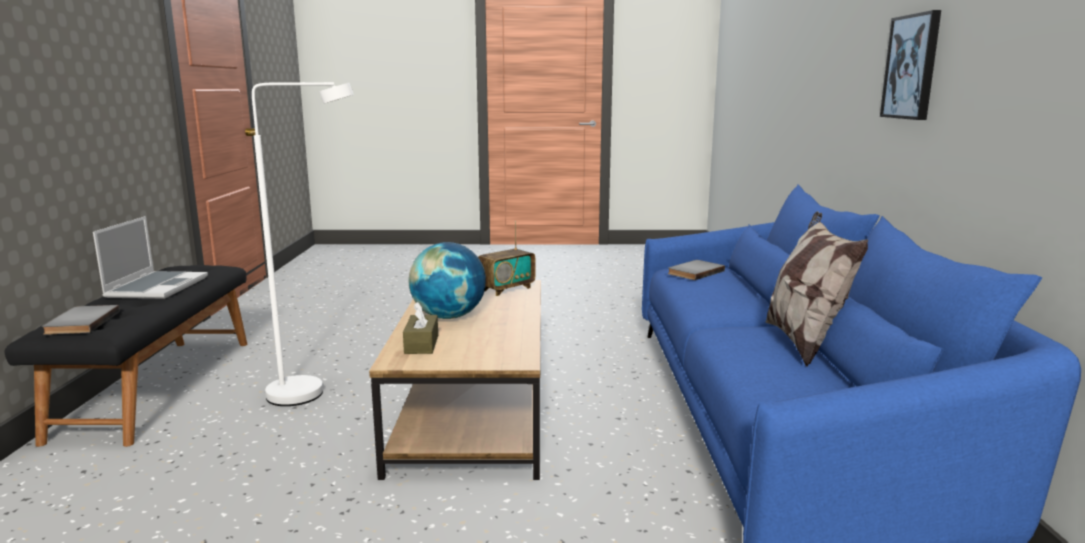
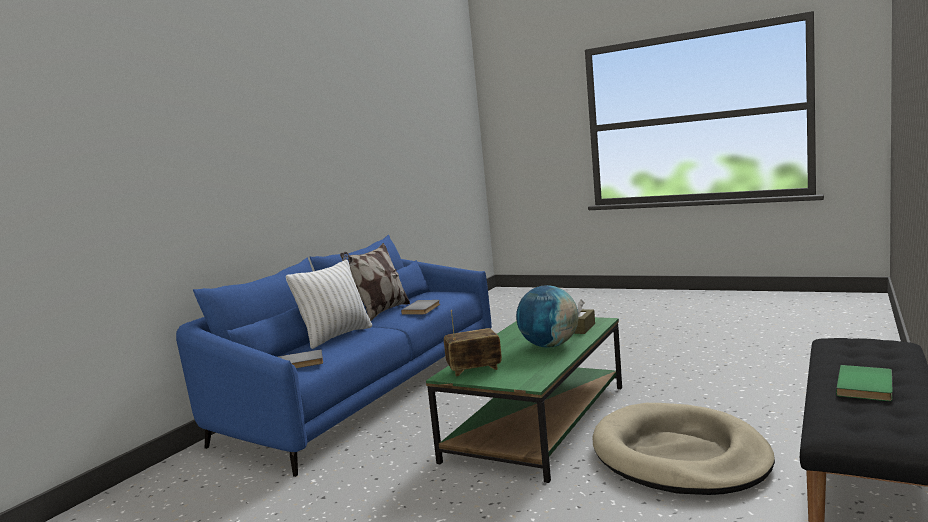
camera: 150 degrees left, 5 degrees down
(80, 323) = (872, 344): grey book -> grey book (422, 309)
(157, 287) = (867, 386): laptop -> green book
(311, 392) = (679, 456): white floor lamp -> beige dog bed
(475, 408) = (537, 422): brown coffee table -> green coffee table
(745, 299) = (336, 336): none -> white pillow
(912, 67) = (255, 176): picture -> none

